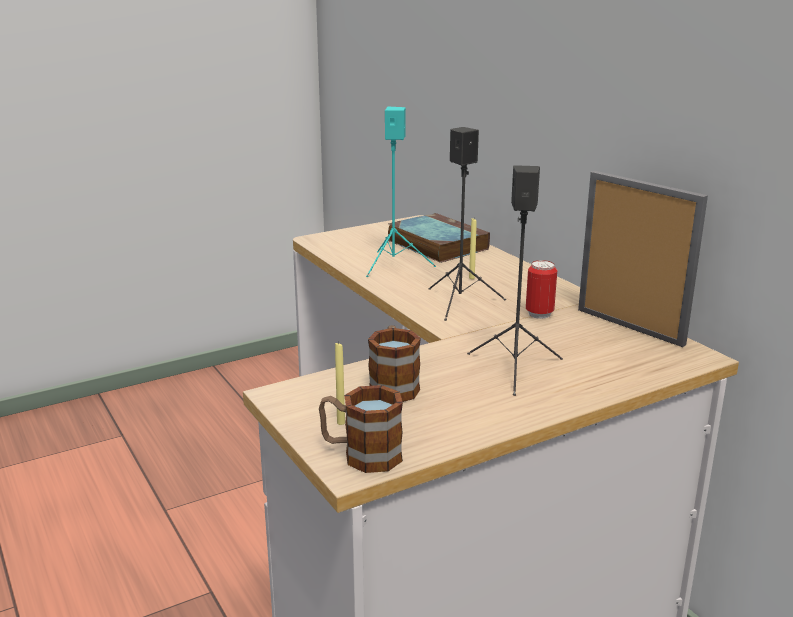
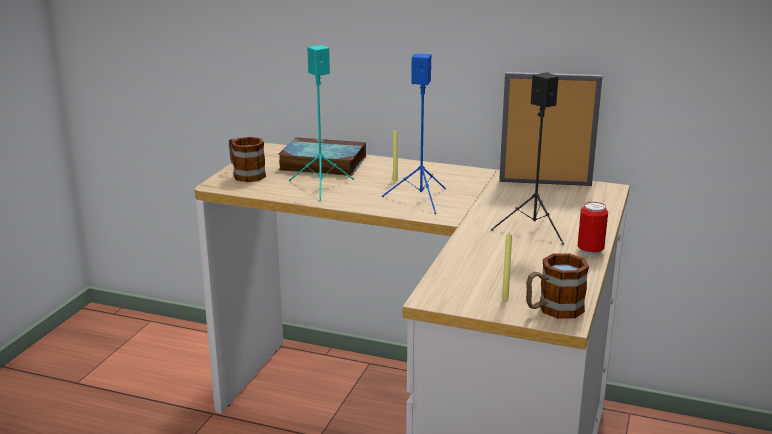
camera: 40 degrees left, 0 degrees up
(393, 385) = (488, 264): mug -> mug (245, 174)
(460, 302) = (421, 199): black speaker -> blue speaker
(539, 314) = (482, 191): can -> can (590, 251)

